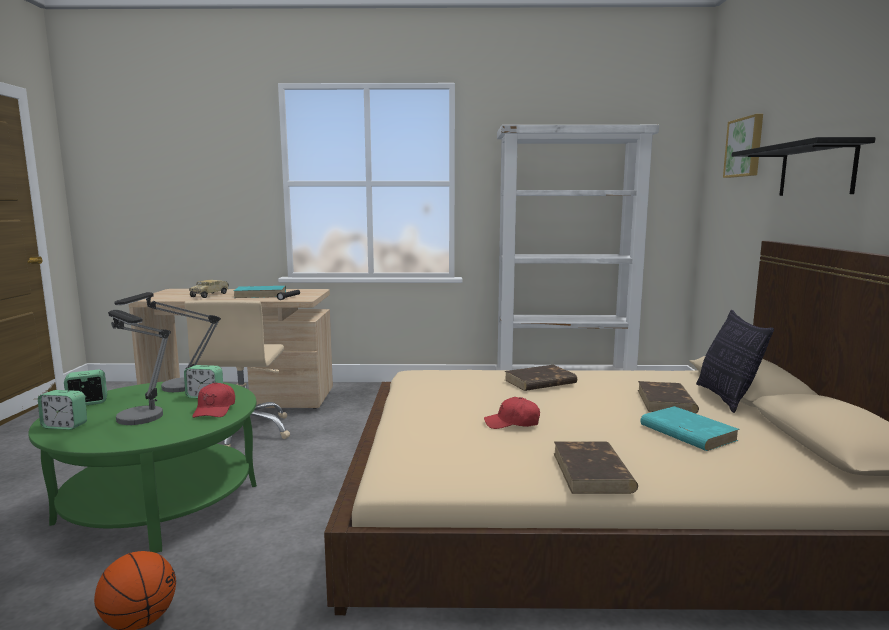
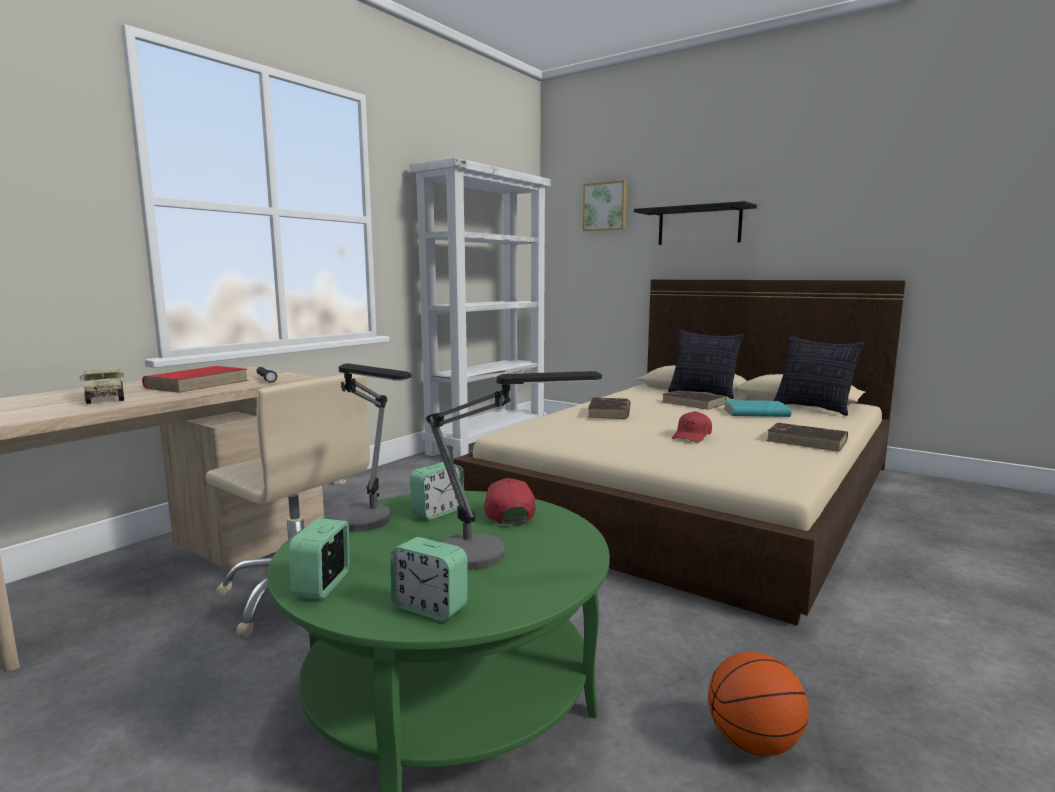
camera: 55 degrees left, 0 degrees up
(65, 426) = (430, 608): alarm clock -> alarm clock turned 75 degrees clockwise
(215, 409) = (508, 513): red cap -> red cap turned 135 degrees counterclockwise
(261, 295) = (198, 384): turquoise book -> red book
(795, 458) = (813, 408): none -> pillow

